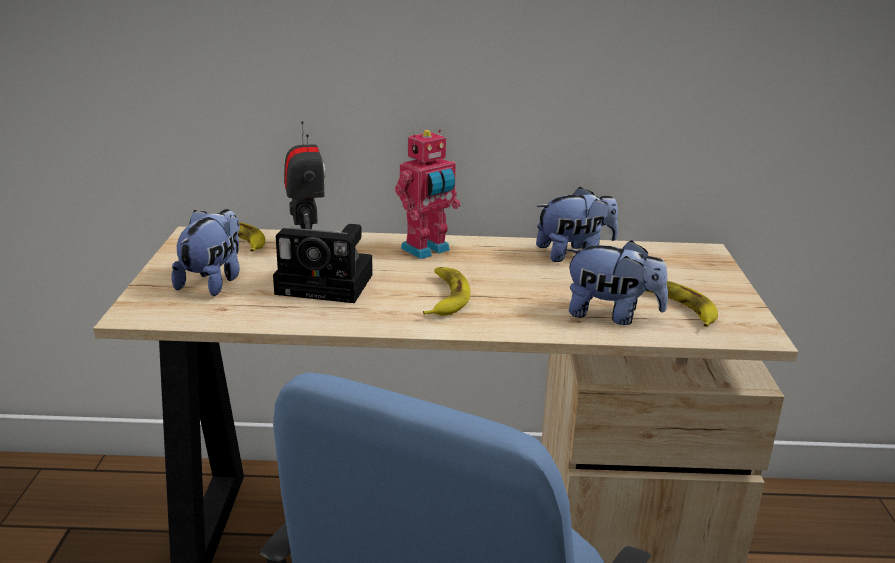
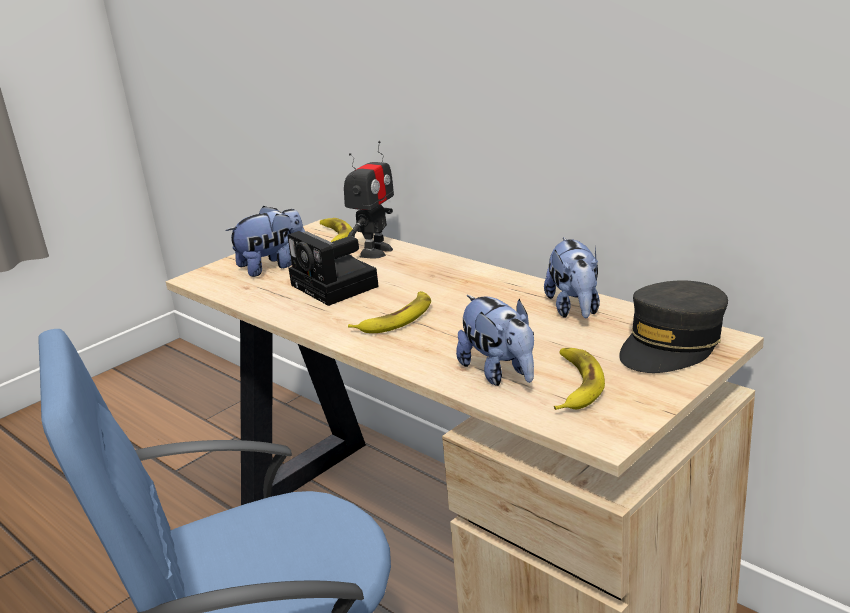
camera: 45 degrees right, 0 degrees up
(427, 250) = (454, 276): toy robot -> none
(574, 254) = (575, 309): plush toy -> plush toy turned 60 degrees clockwise
(682, 262) = (672, 344): none -> grey cap

